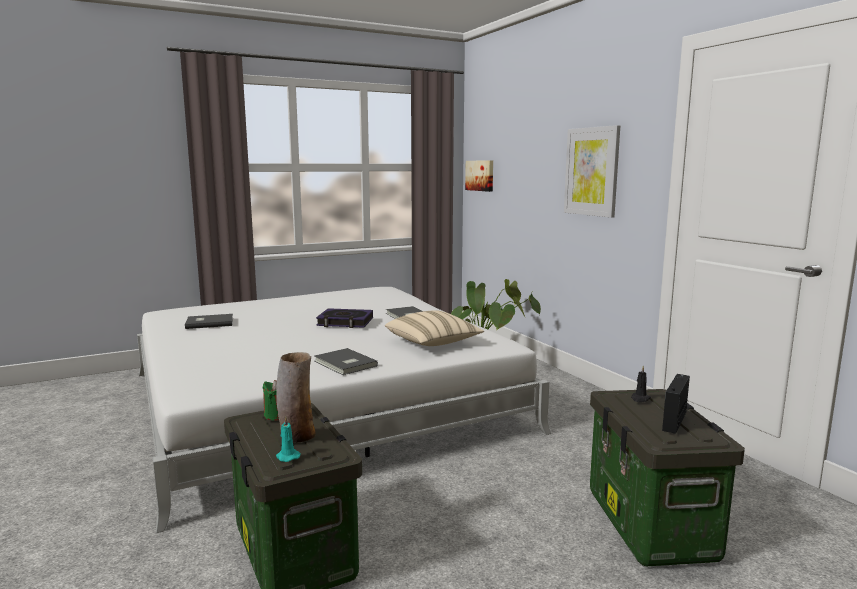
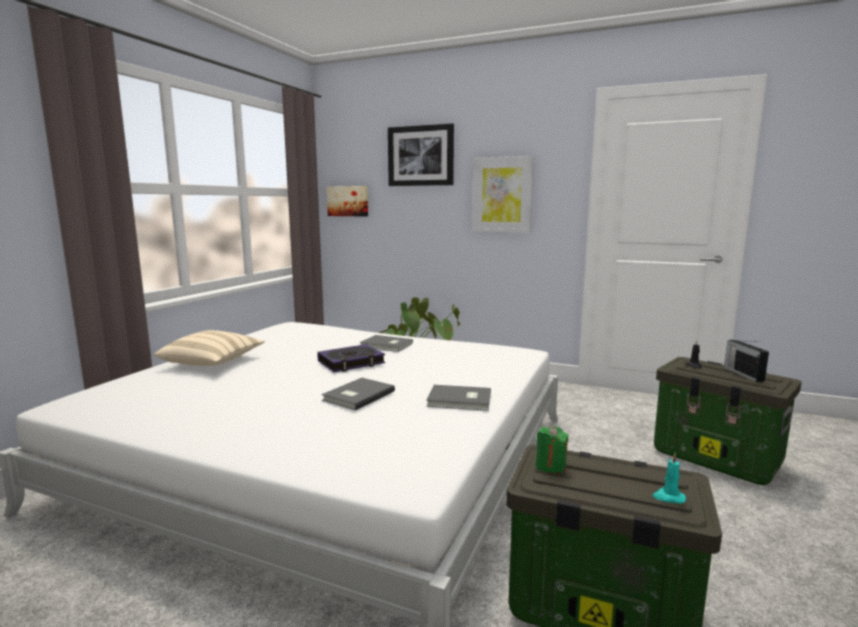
camera: 40 degrees left, 0 degrees up
(209, 323) = (185, 401): grey book -> grey book (357, 395)
(297, 436) = (620, 476): vase -> none
(433, 343) = (473, 362): beige pillow -> beige pillow (212, 362)
(530, 128) = (420, 156): none -> picture

